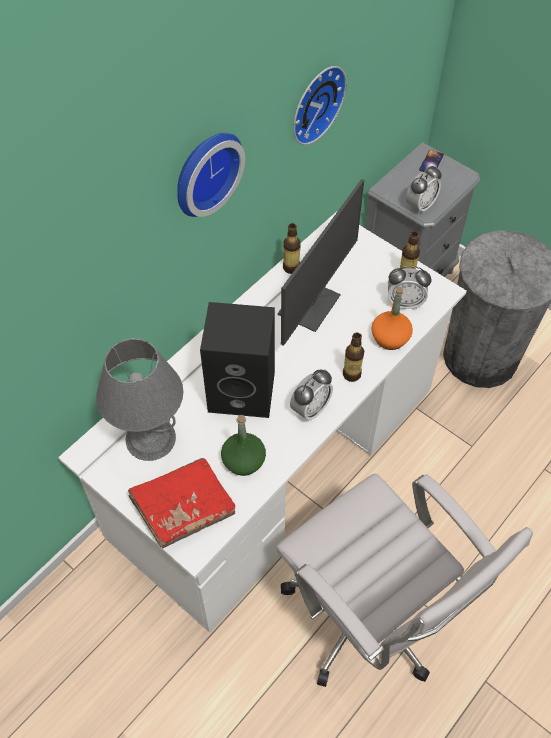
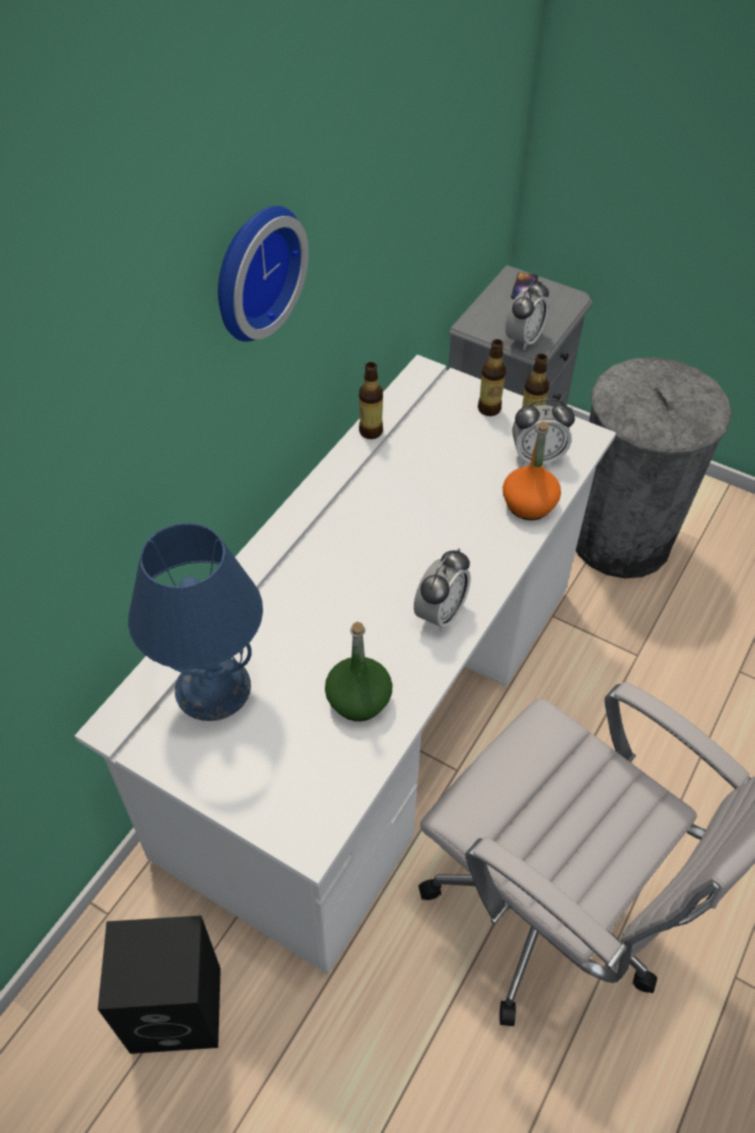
camera: 10 degrees left, 5 degrees down
(150, 439) = (212, 688): grey table lamp -> blue table lamp
(184, 508) = (282, 782): red book -> none
(243, 390) = (338, 602): black speaker -> black speaker (179, 1007)
(311, 305) = (409, 476): monitor -> none
(314, 103) = (385, 182): wall clock -> none
(351, 374) = (487, 559): bottle -> bottle (489, 409)

